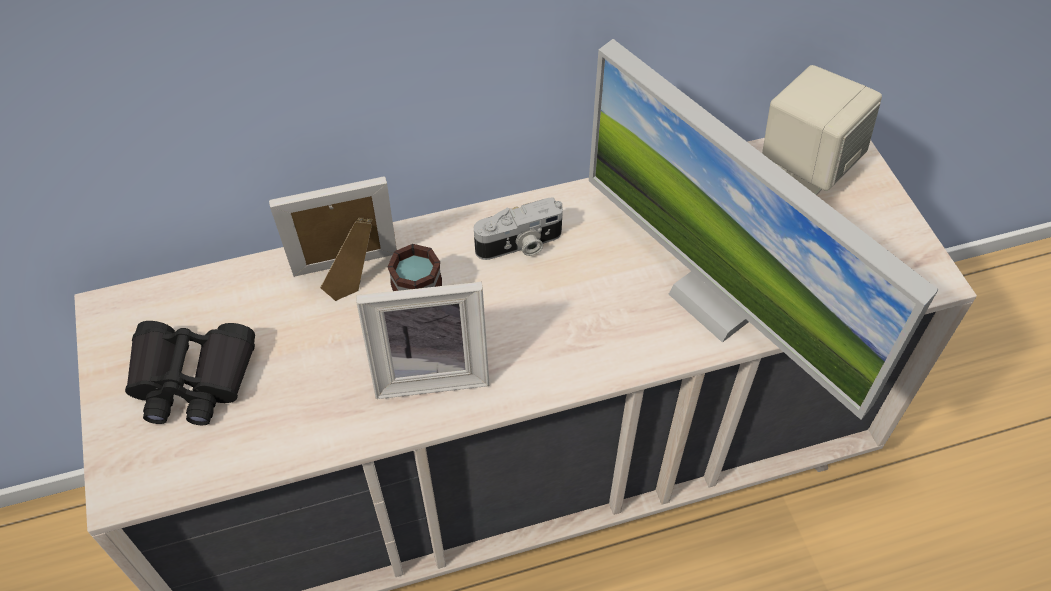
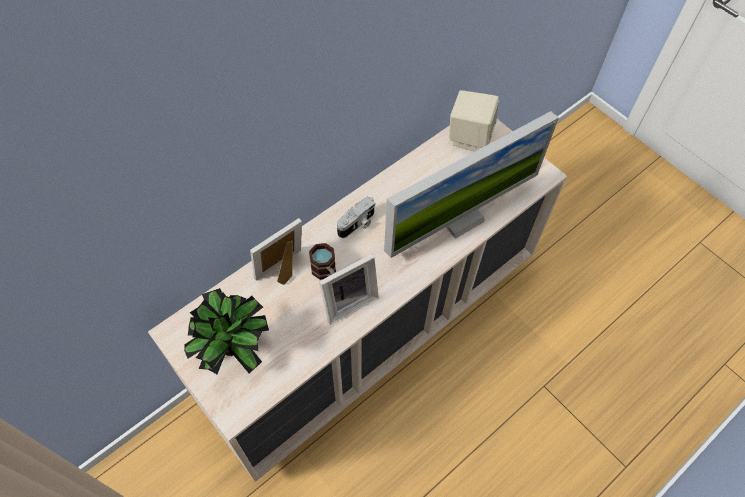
camera: 25 degrees left, 5 degrees up
(192, 379) = (235, 350): black binoculars -> potted plant
(718, 300) = (460, 218): monitor -> monitor turned 60 degrees counterclockwise

